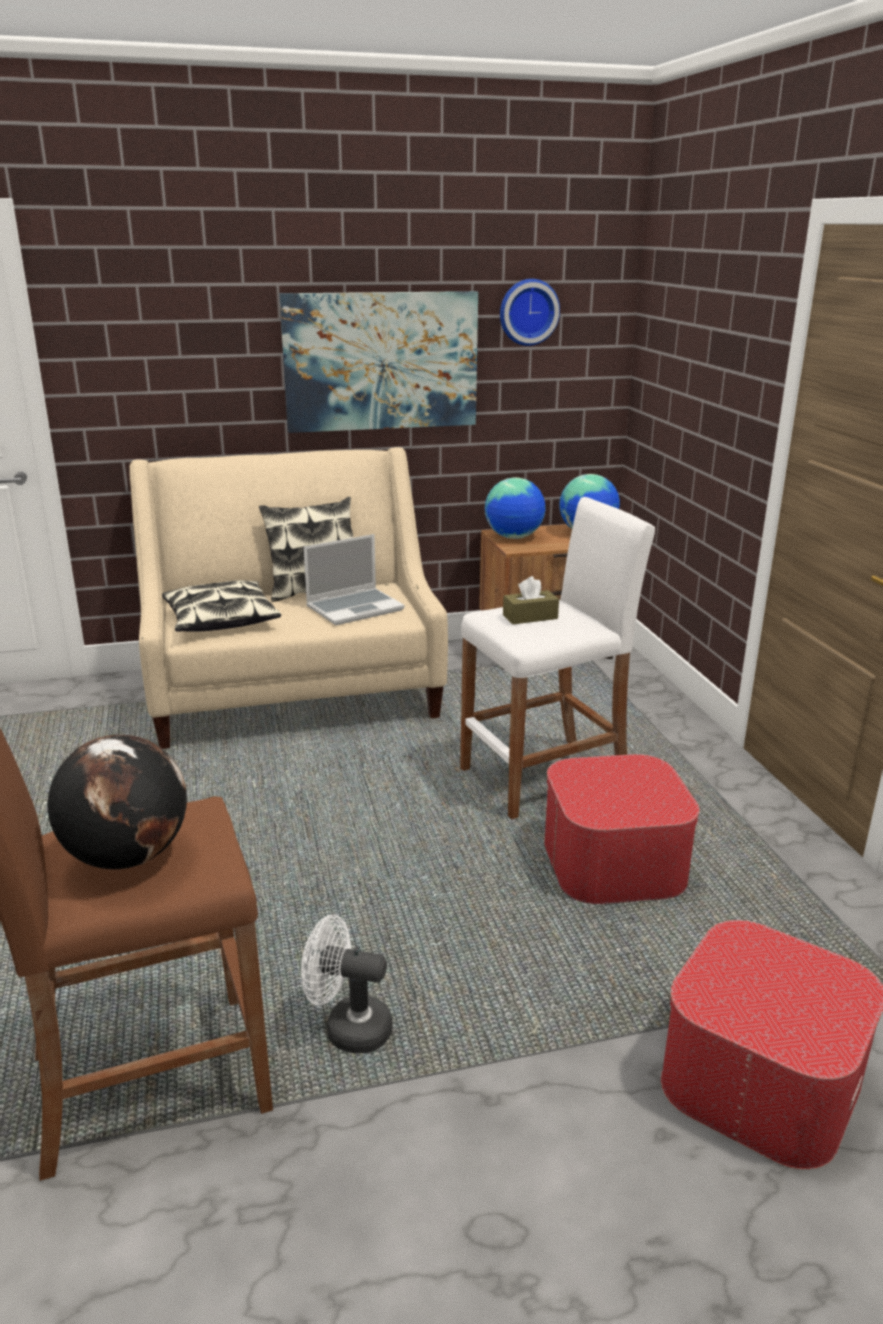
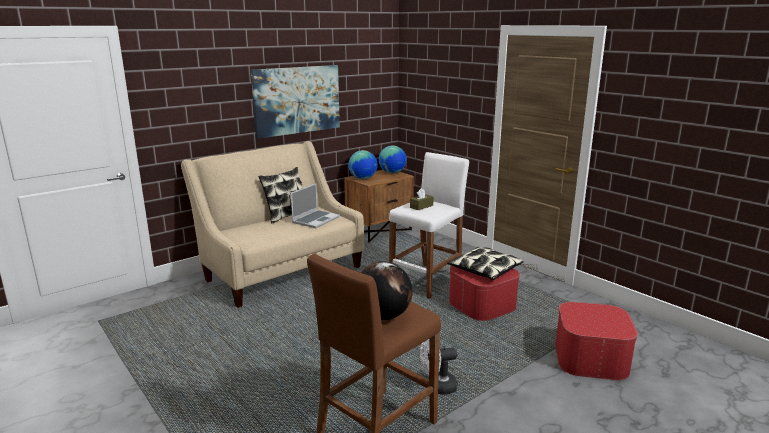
camera: 25 degrees left, 5 degrees down
(221, 620) = (256, 235): pillow -> pillow (484, 270)
(528, 312) = (357, 73): wall clock -> none

